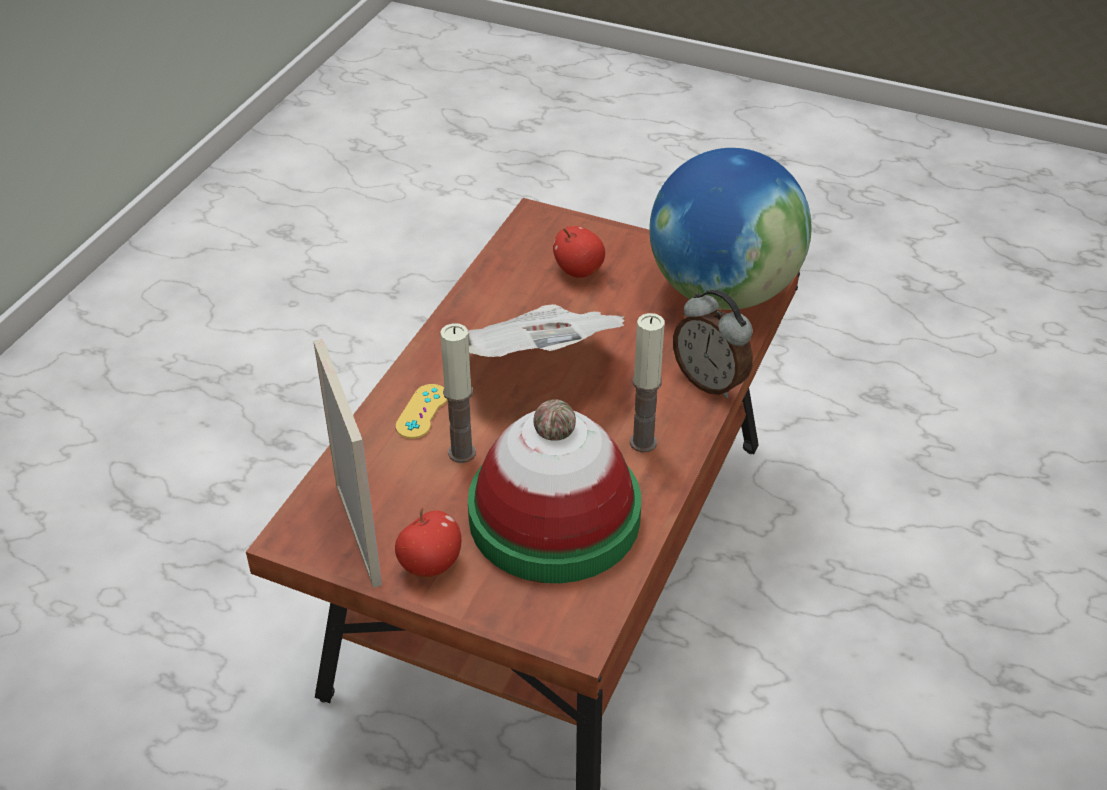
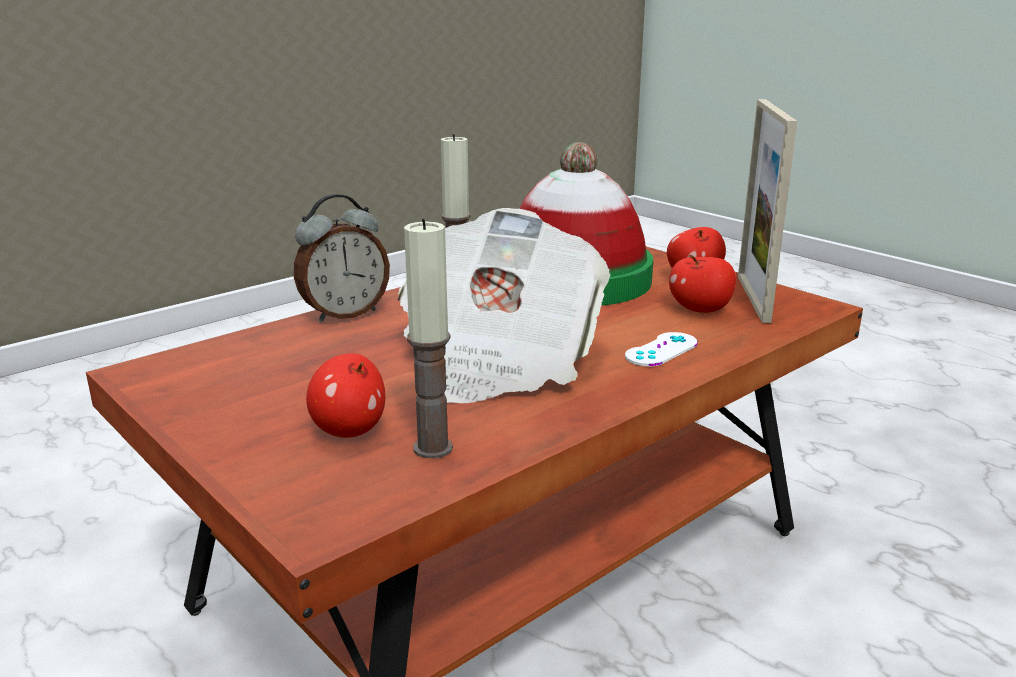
camera: 155 degrees left, 20 degrees down
(406, 490) = (700, 310): none -> apple
(422, 411) = (661, 350): yellow game controller -> white game controller
(462, 453) = (633, 319): candle -> candle (433, 448)
(710, 382) = (344, 314): alarm clock -> alarm clock turned 75 degrees clockwise
(722, 291) = (211, 370): globe -> none

